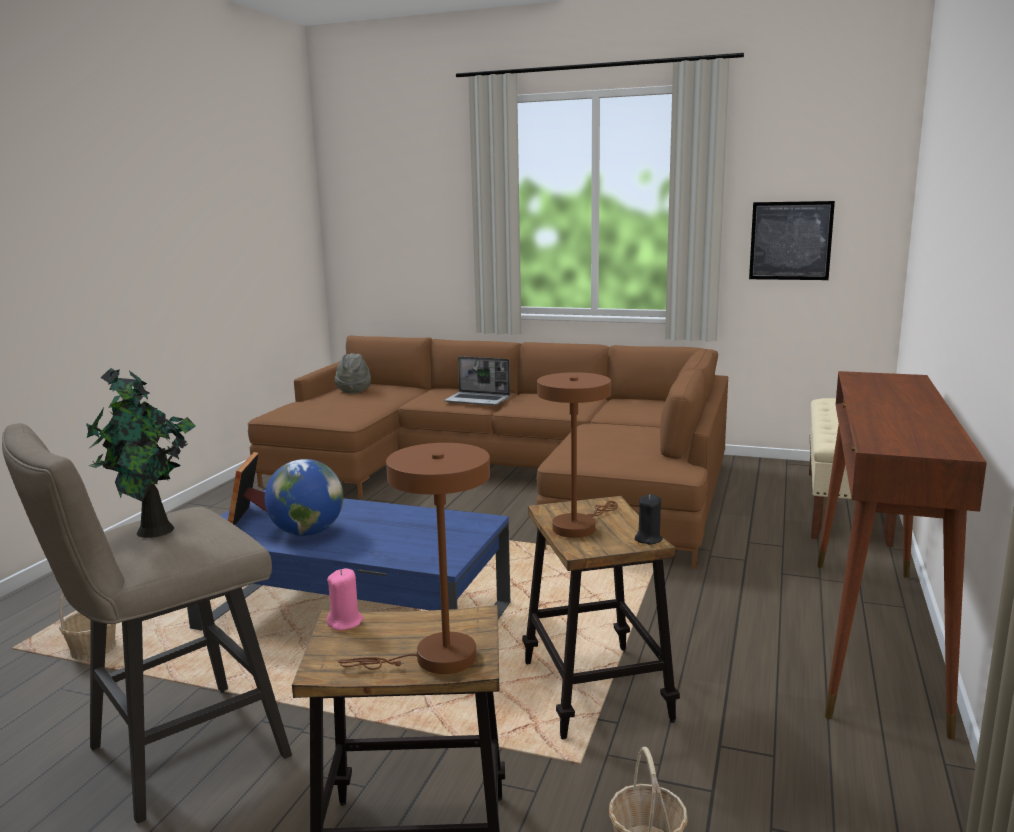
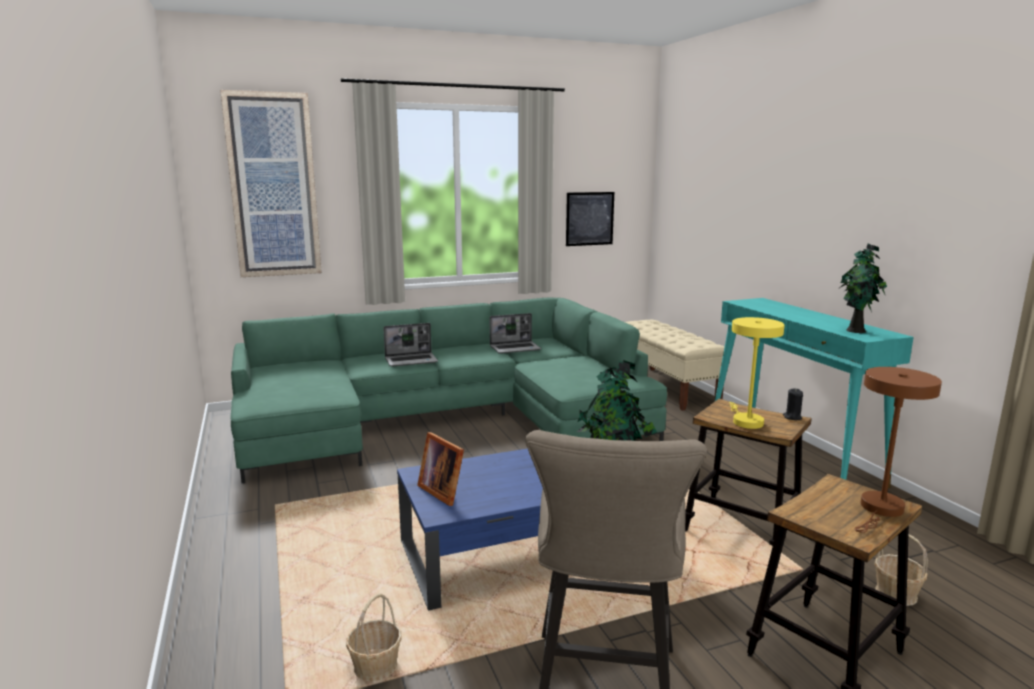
camera: 40 degrees left, 0 degrees up
(307, 533) = (515, 487): globe -> none
(345, 622) = (798, 512): pink candle -> none
(354, 390) = (281, 371): grey hat -> none
(396, 196) = (273, 186): none -> picture
(509, 478) = (448, 419): brown sofa -> green sofa
(577, 526) = (745, 421): brown table lamp -> yellow table lamp
(611, 406) = (515, 348): none -> laptop
(873, 637) = (791, 453): brown console table -> turquoise console table
(903, 437) = (857, 331): none -> potted plant

